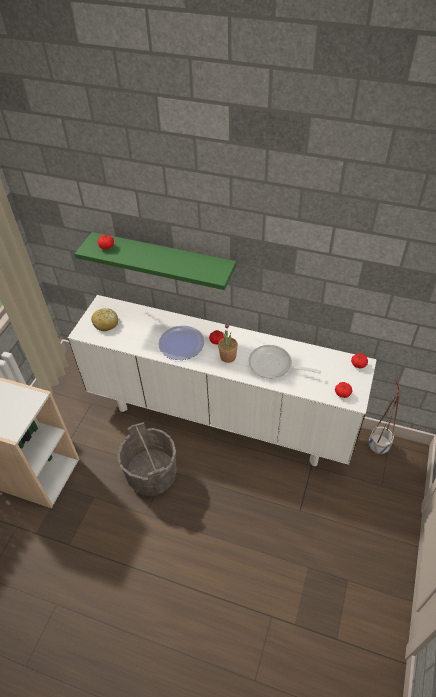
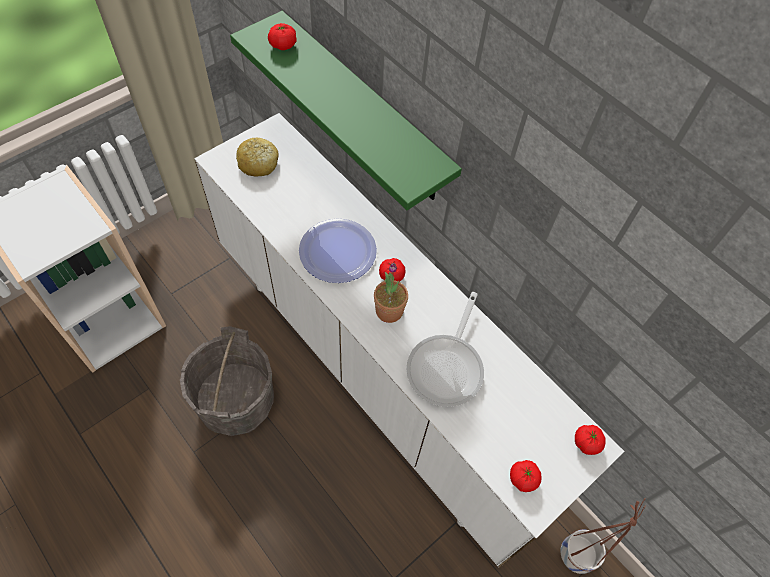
camera: 25 degrees right, 10 degrees up
(274, 366) = (447, 366): frying pan -> frying pan turned 120 degrees counterclockwise

